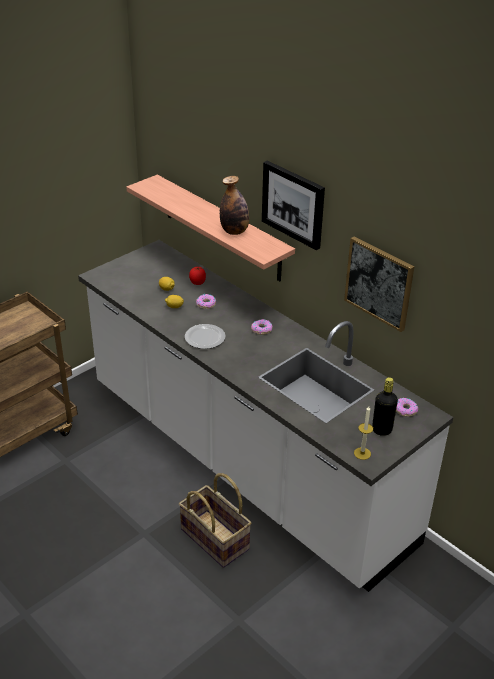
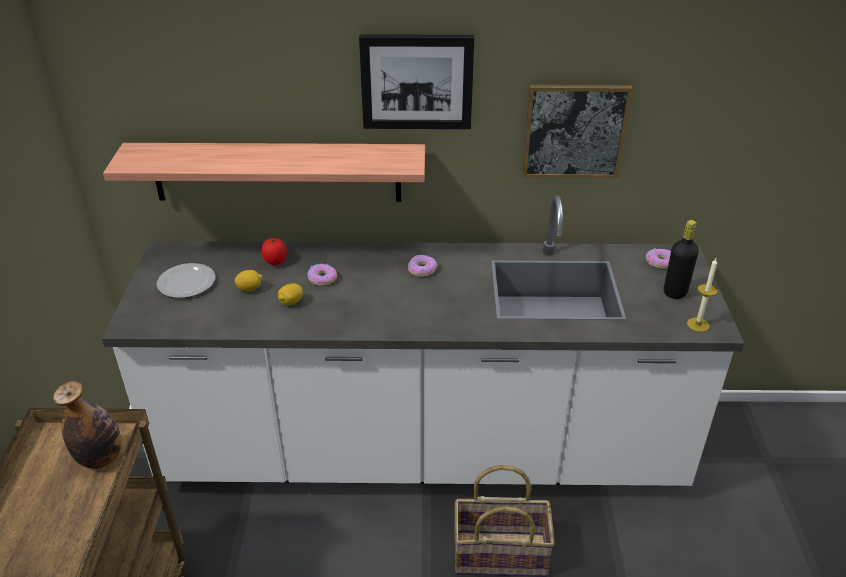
camera: 45 degrees left, 0 degrees up
(204, 338) = (380, 314): plate -> plate (187, 283)
(234, 231) = (332, 158): bottle -> bottle (100, 458)

